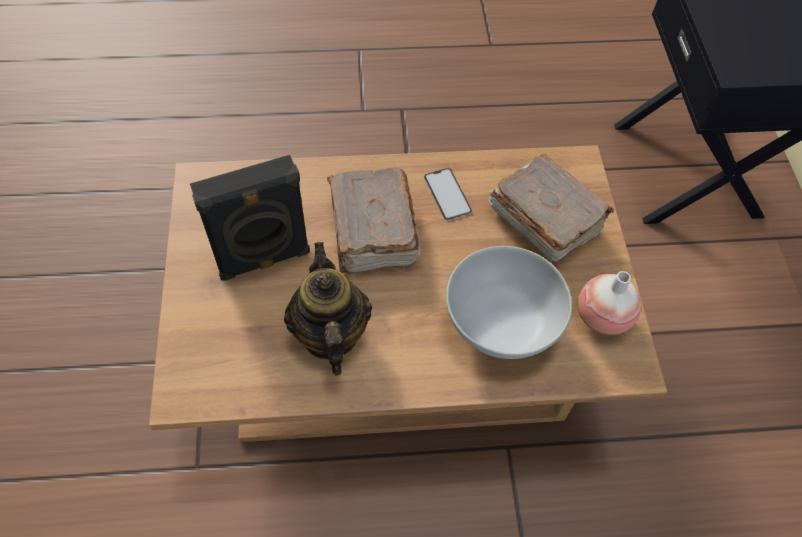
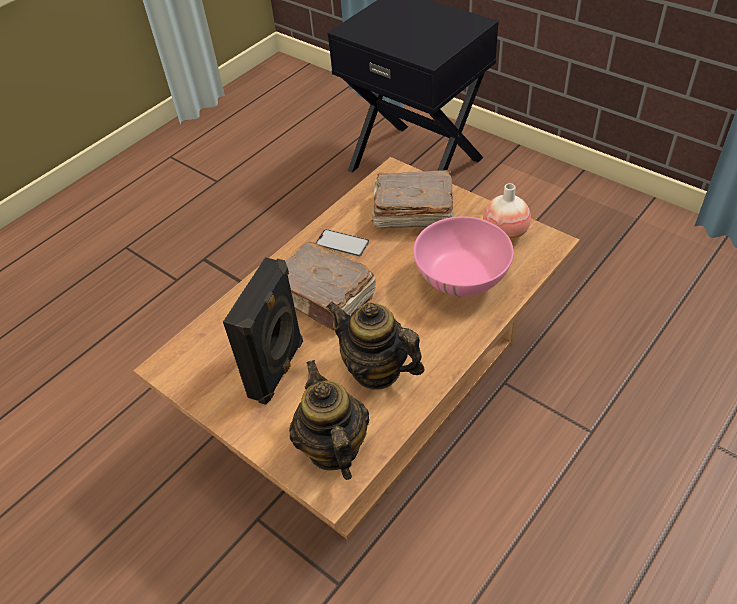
camera: 40 degrees left, 10 degrees down
(220, 365) = (333, 448): none -> teapot
(502, 324) = (462, 279): white bowl -> pink bowl

